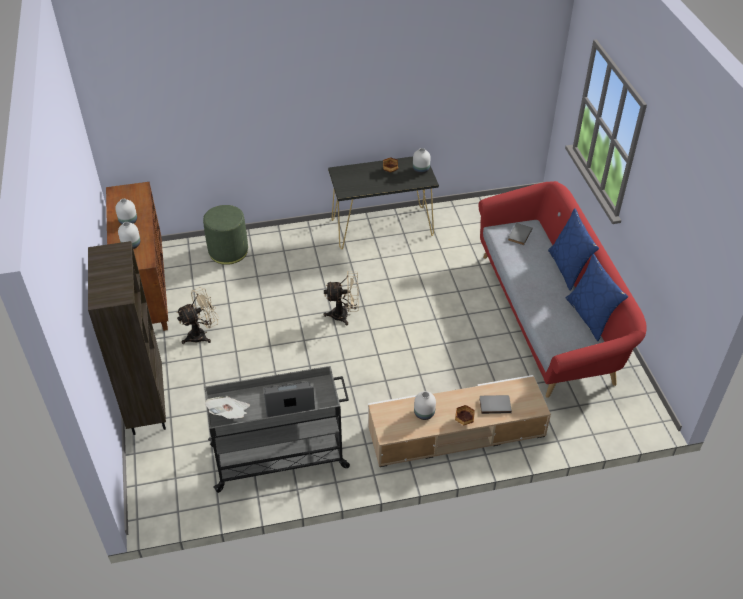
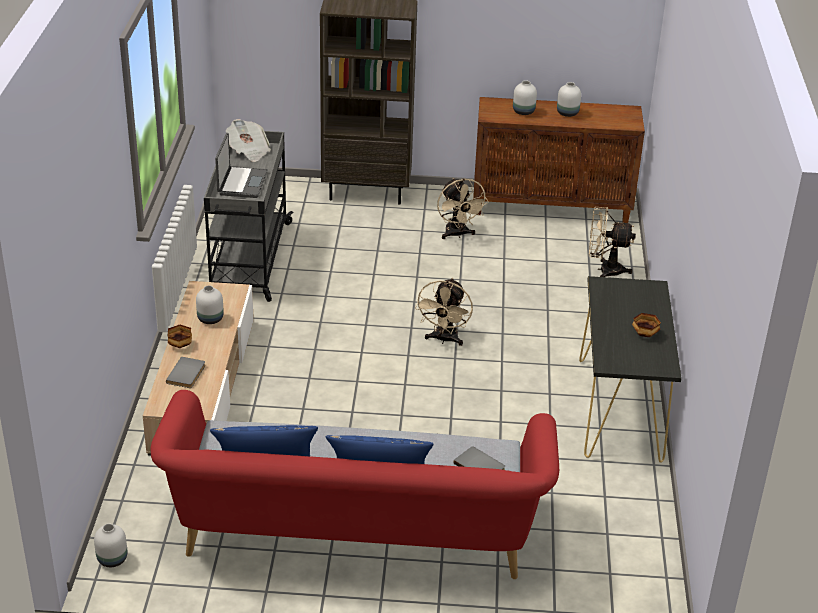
camera: 105 degrees right, 10 degrees down
(228, 251) = (604, 270): green ottoman -> beige fan
(421, 170) = (638, 363): white vase -> white vase (111, 559)

